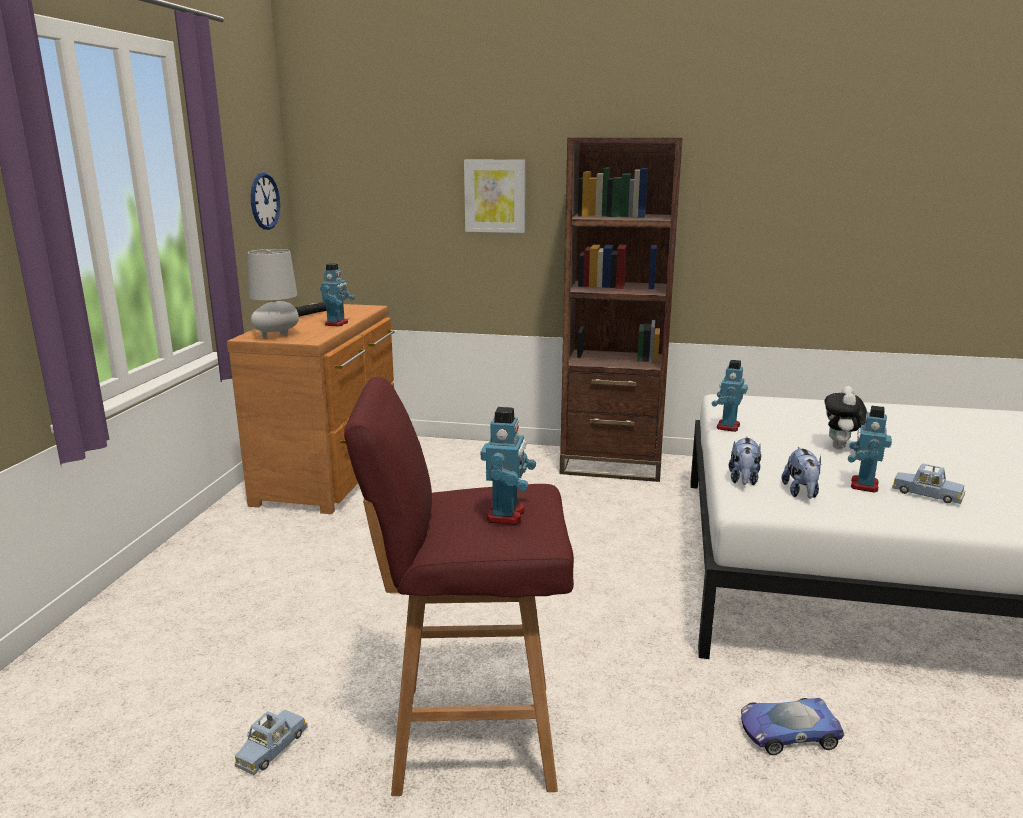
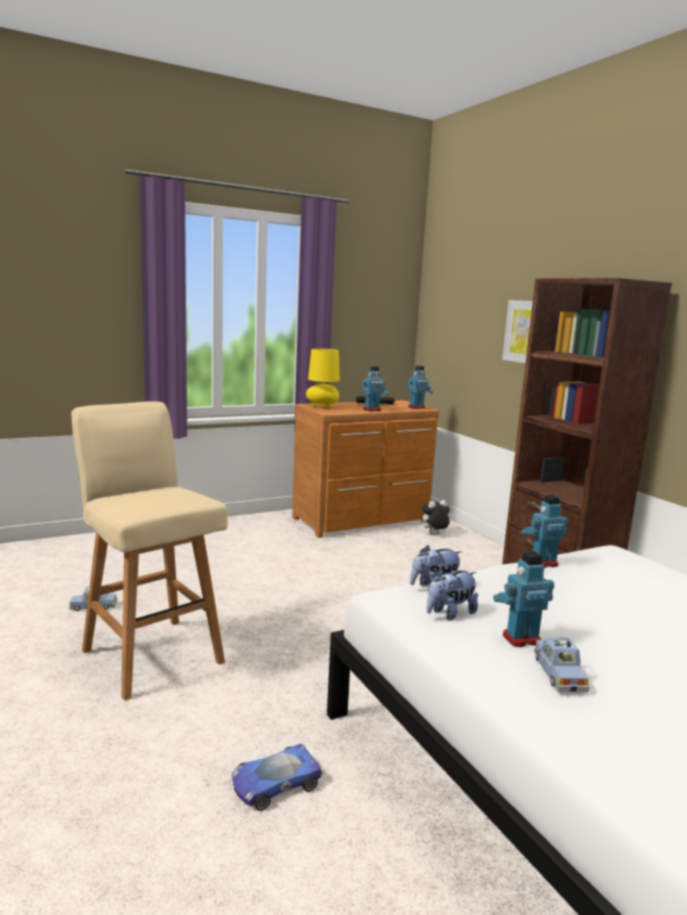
camera: 50 degrees right, 5 degrees down
(264, 201) = (385, 323): wall clock -> none
(277, 336) = (322, 407): grey table lamp -> yellow table lamp
(469, 735) = (151, 654): red stool -> beige stool
(507, 515) = (149, 499): toy robot -> toy robot (417, 407)
(787, 732) = (274, 783): toy car -> toy car turned 75 degrees counterclockwise
(842, 448) = (599, 617): plush toy -> plush toy (434, 534)

